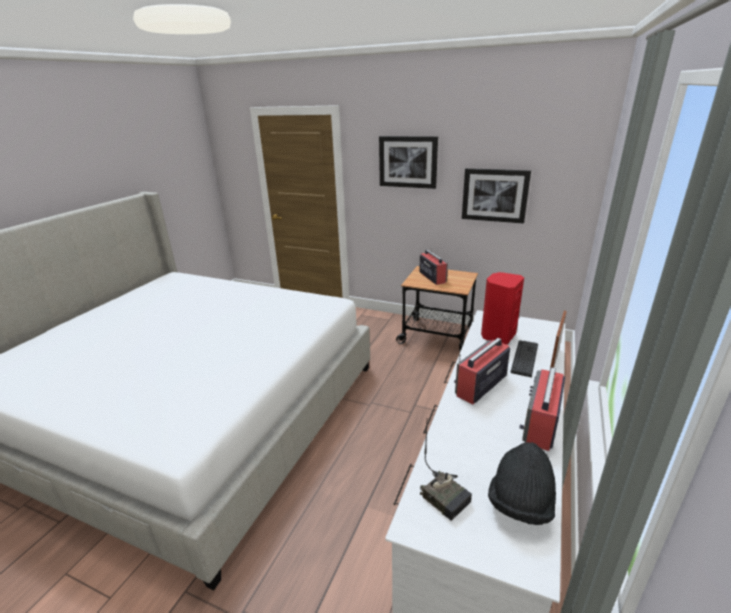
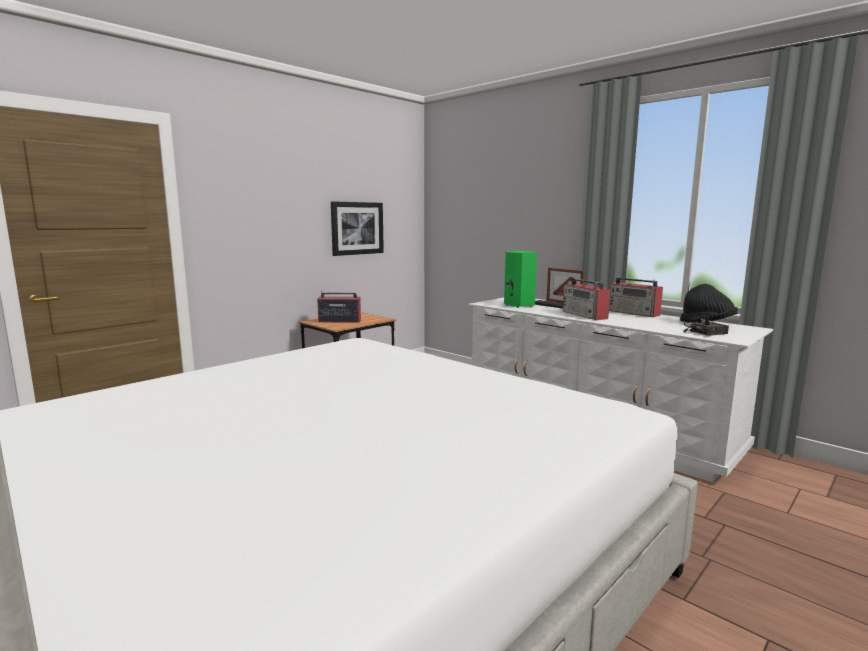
camera: 70 degrees left, 15 degrees down
(408, 162) = (271, 194): picture -> none
(497, 336) = (518, 305): red speaker -> green speaker

